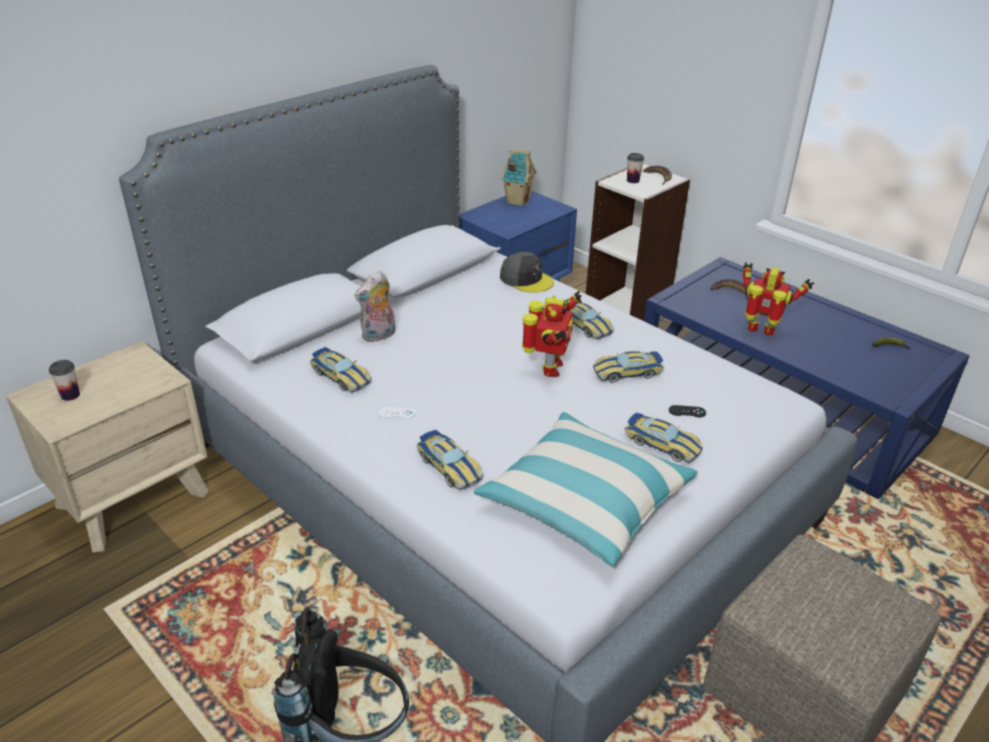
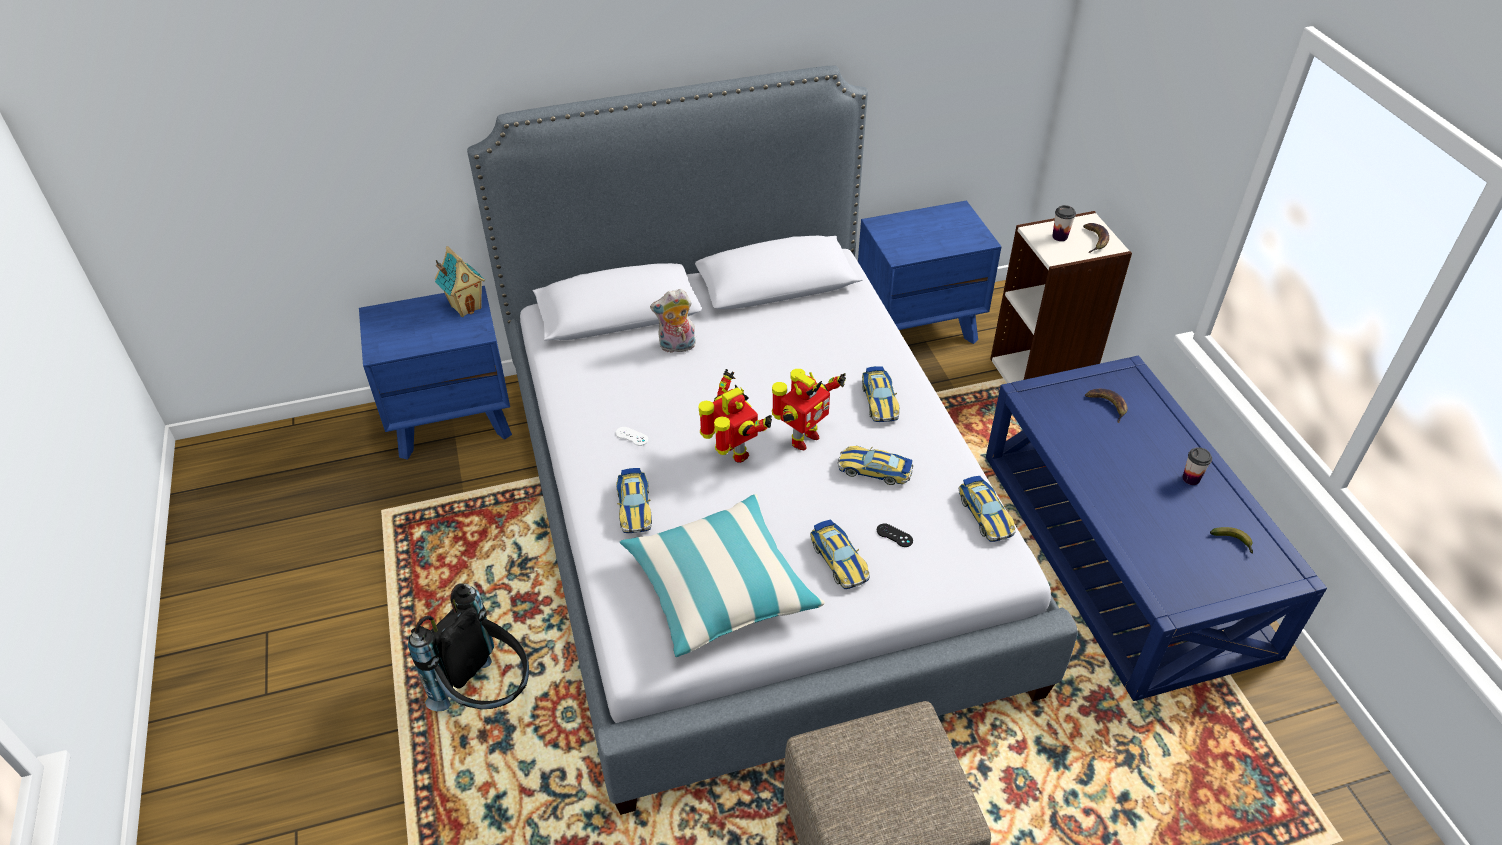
camera: 30 degrees right, 10 degrees up
(70, 395) = (401, 324): cup -> cup (1191, 478)
(133, 498) = (453, 419): beige nightstand -> blue nightstand
(341, 376) = (613, 380): toy car -> toy car (985, 514)
(517, 201) = (942, 217): toy house -> toy house (466, 307)
(526, 279) = (866, 325): grey cap -> none
(761, 331) = (1095, 468): toy robot -> toy robot (733, 454)

